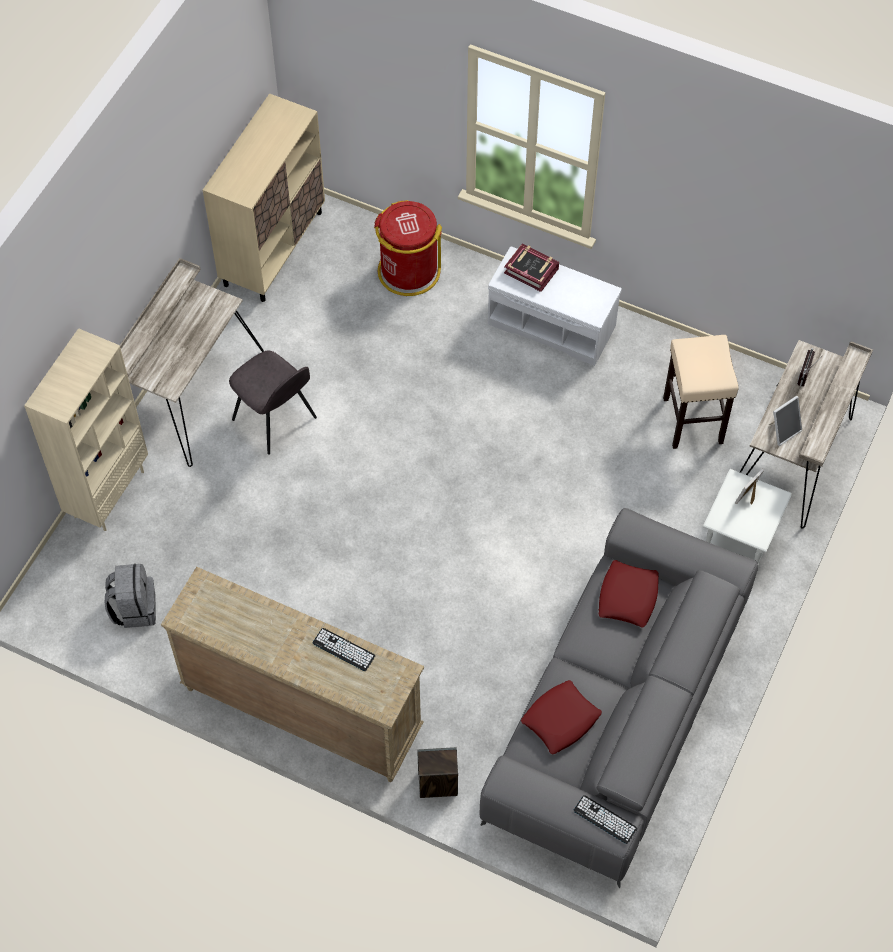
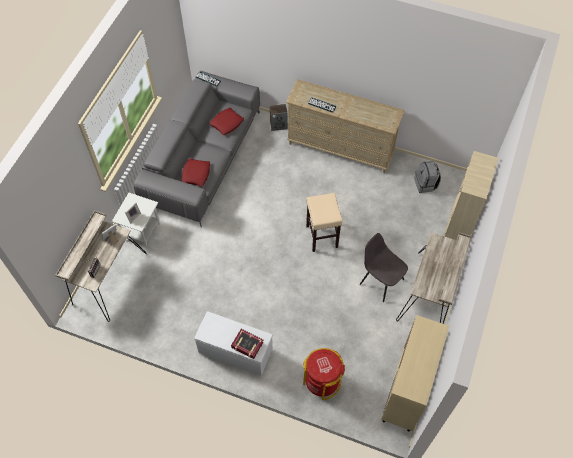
camera: 175 degrees right, 0 degrees up
(692, 420) = (158, 297): beige stool -> beige stool (322, 236)

